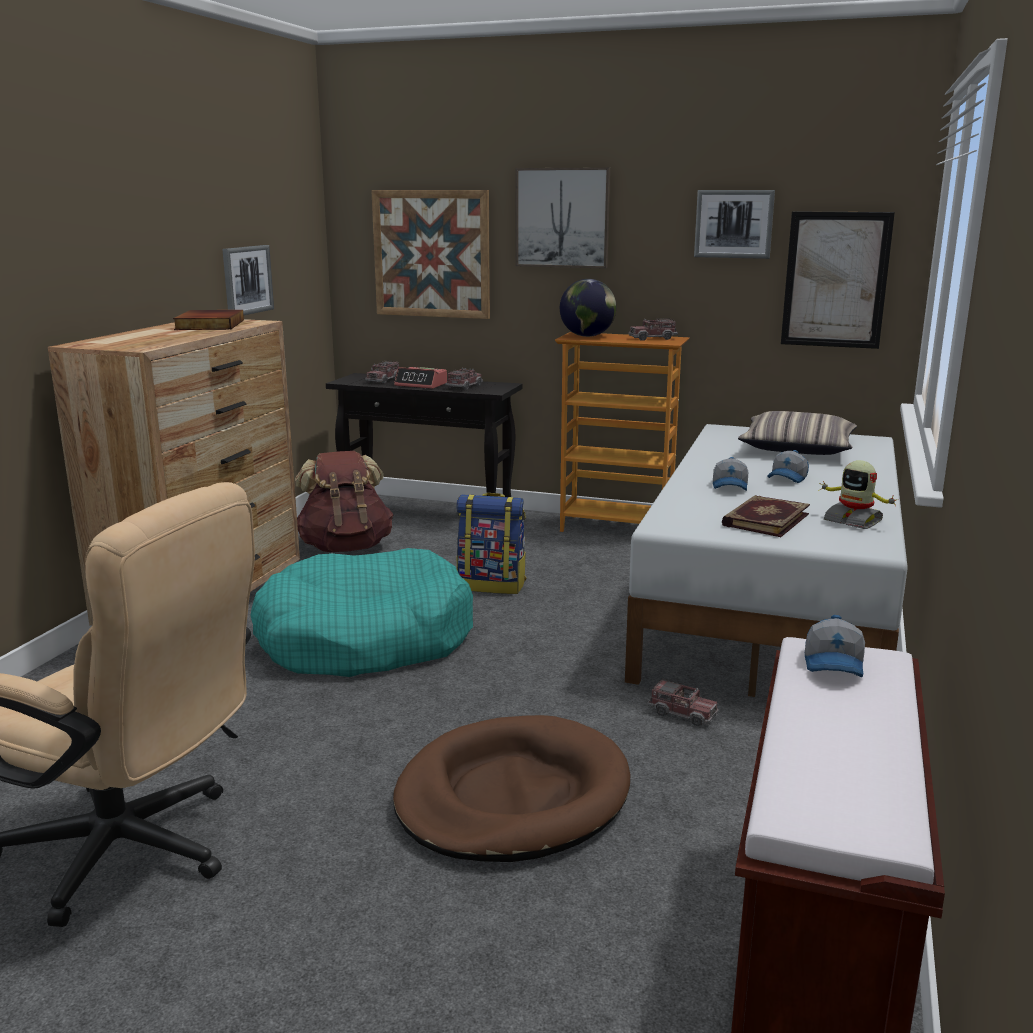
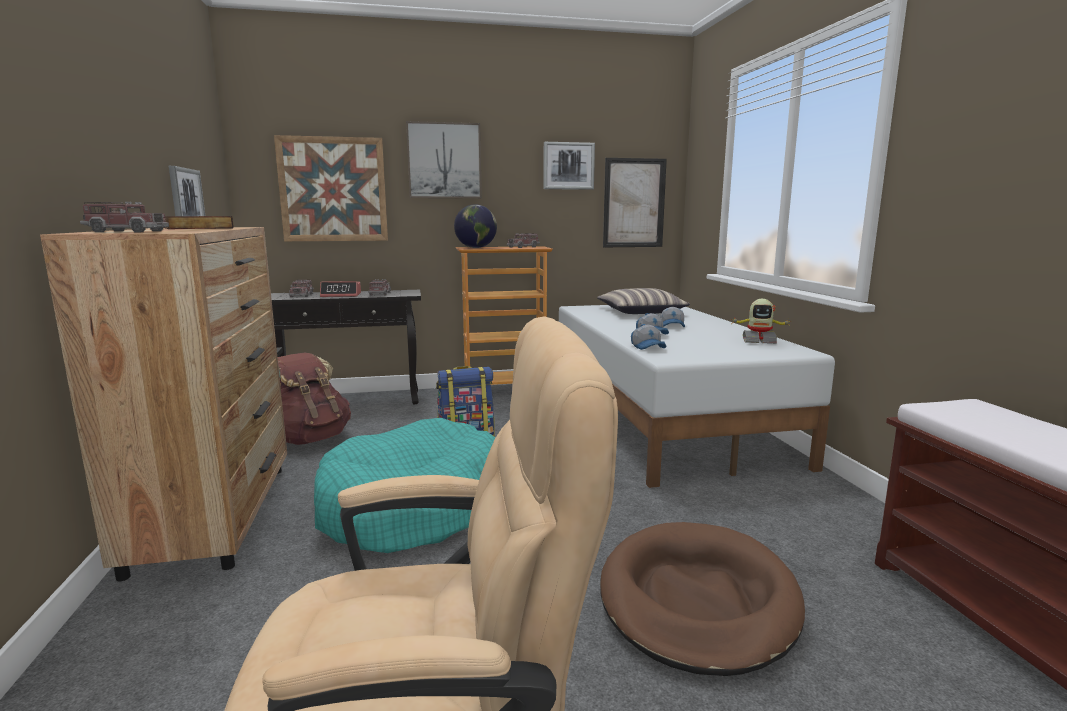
camera: 30 degrees left, 5 degrees down
(682, 713) = (713, 498): toy truck -> toy truck (127, 231)
(764, 519) = (713, 347): book -> none
(835, 664) = (968, 413): cap -> cap (648, 347)

